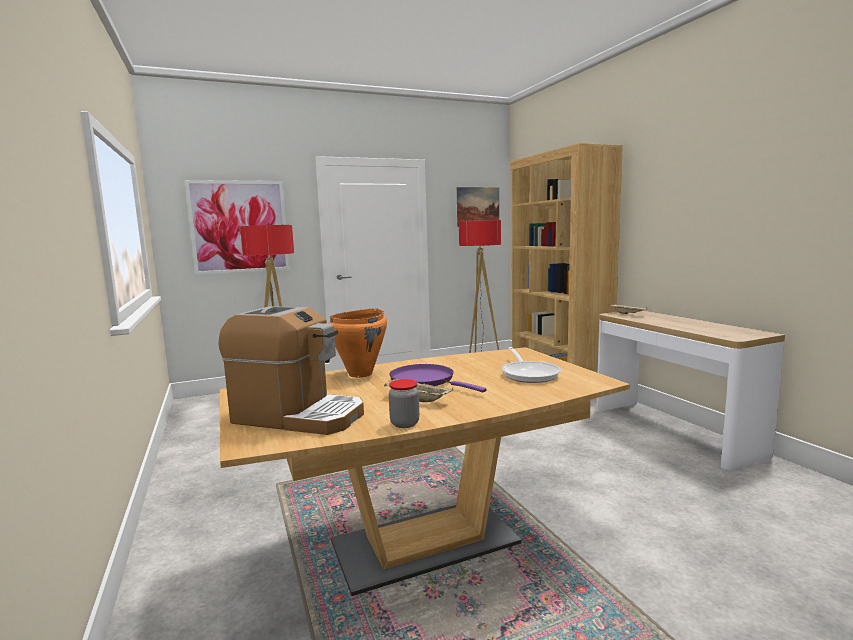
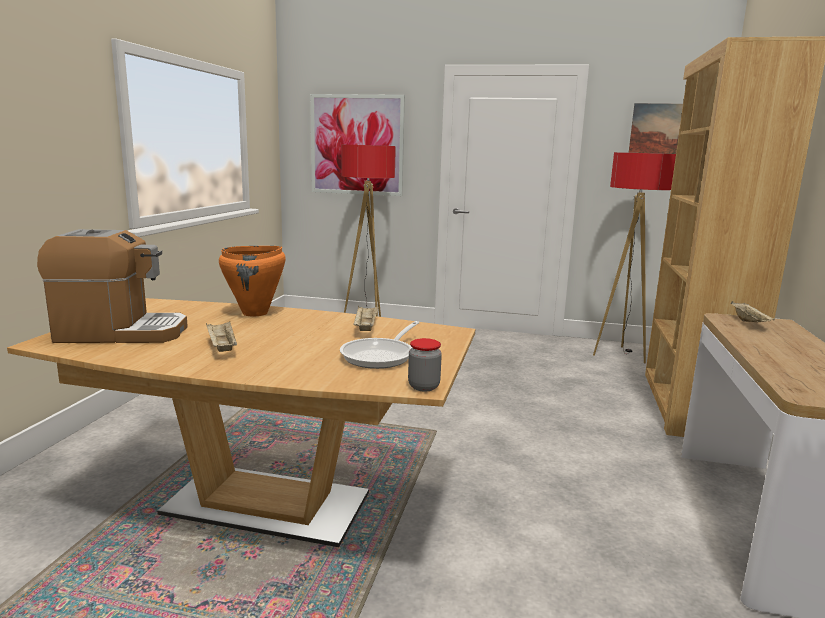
camera: 35 degrees right, 5 degrees up
(298, 416) = (121, 333): coffee machine -> coffee machine turned 60 degrees counterclockwise
(404, 424) = (155, 362): jar -> jar (423, 386)
(426, 381) = (279, 334): purple frying pan -> none
(466, 362) = (365, 327): none -> beige tray

